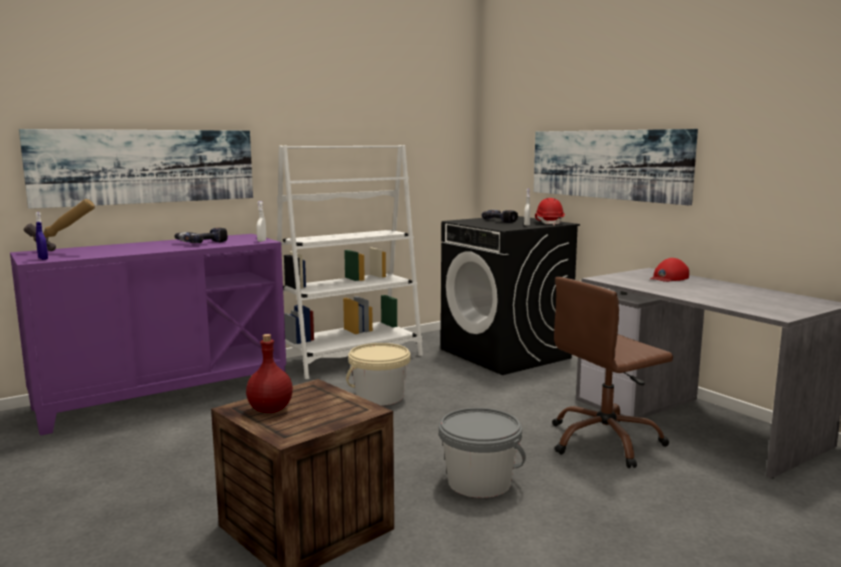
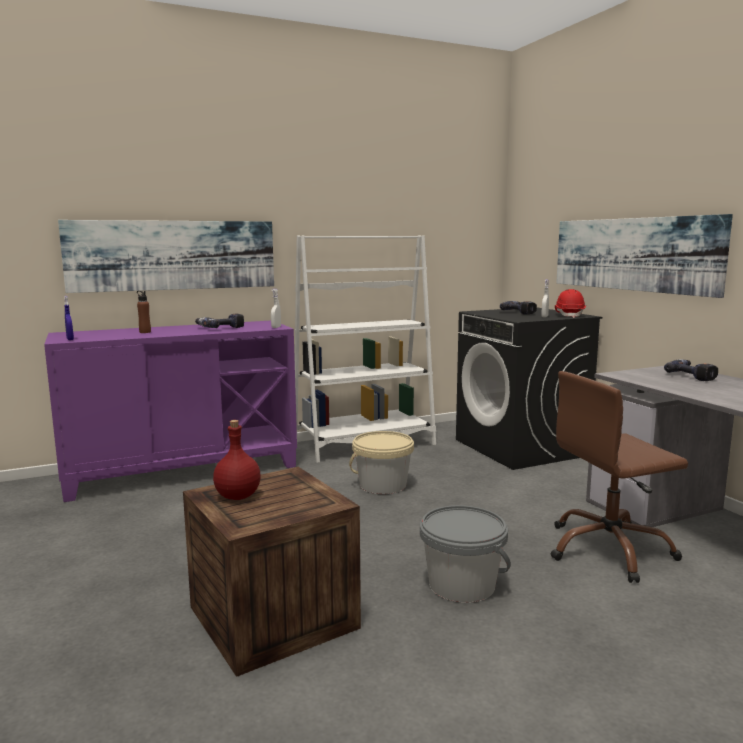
camera: 10 degrees right, 0 degrees up
(62, 253) = (91, 334): hammer -> none
(122, 249) = (145, 332): none -> brown bottle
(668, 278) = (693, 376): red cap -> power drill

